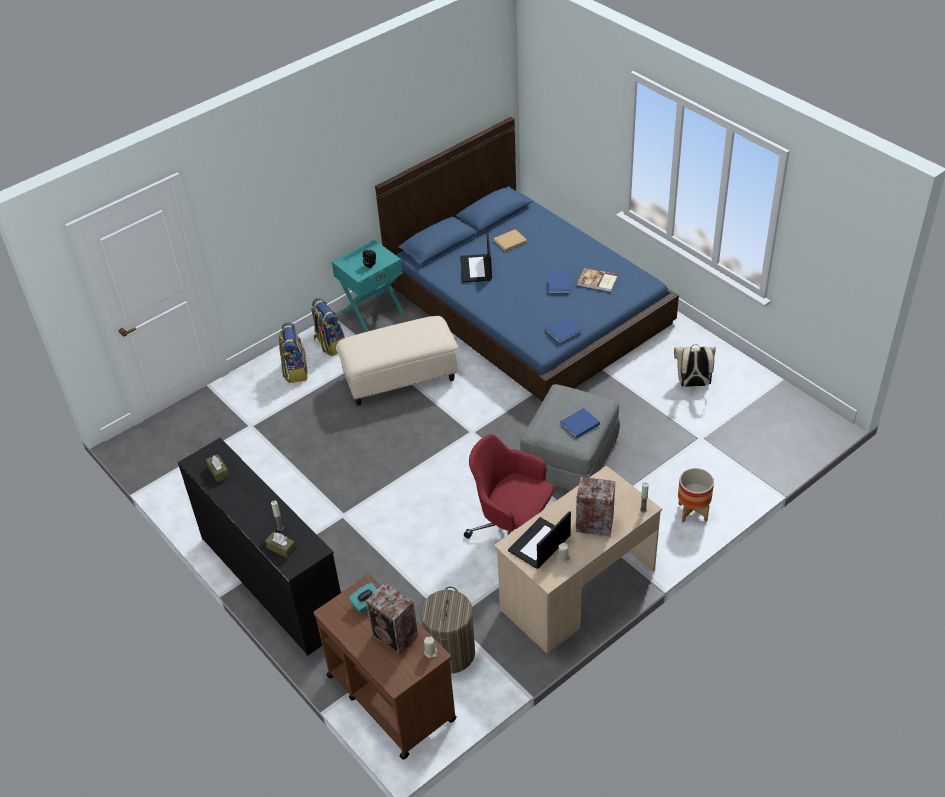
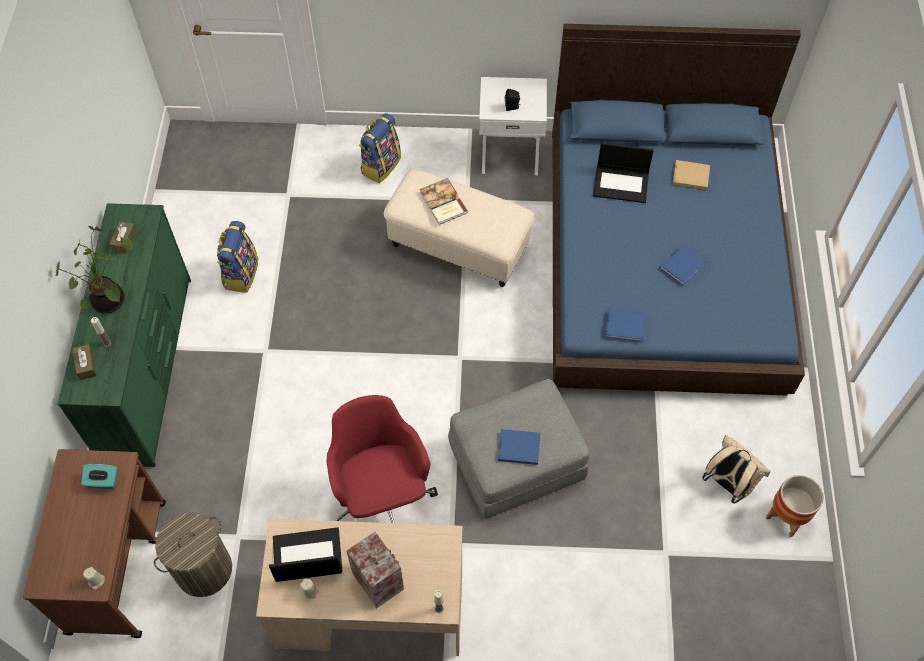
camera: 40 degrees right, 15 degrees up
(253, 507) = (111, 302): none -> potted plant
(273, 581) = (149, 368): black dresser -> green dresser
(329, 344) = (437, 160): backpack -> backpack (240, 273)
(372, 312) = (510, 153): turquoise nightstand -> white nightstand
(395, 636) = (88, 537): speaker -> none
(476, 269) = (621, 184): laptop -> laptop turned 120 degrees counterclockwise
(597, 281) = (726, 293): book -> book (442, 203)
(693, 512) = (564, 627): planter -> planter (786, 516)

